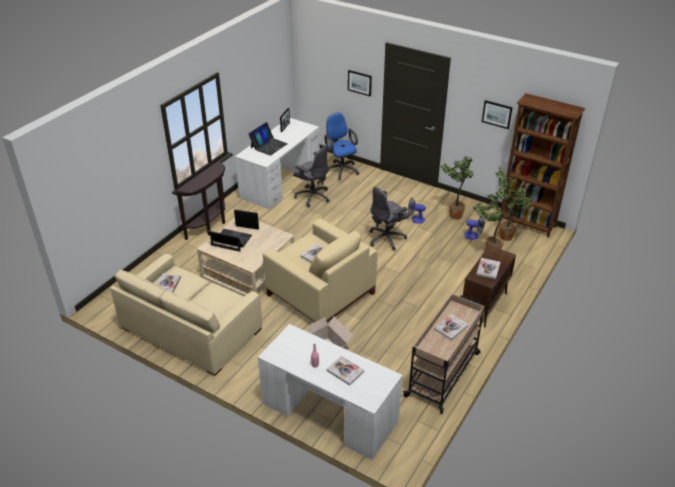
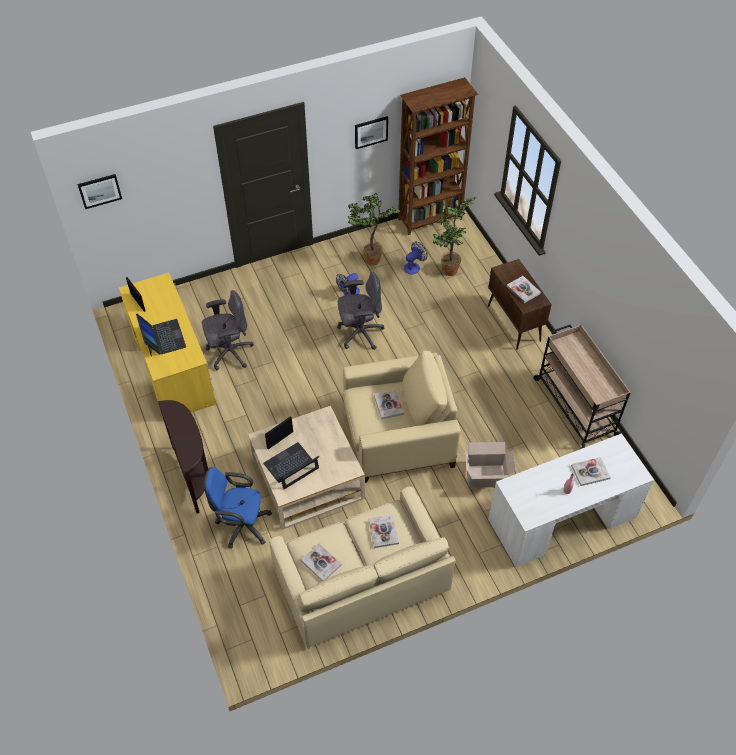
camera: 55 degrees left, 15 degrees up
(281, 182) = (173, 366): white desk -> yellow desk
(341, 169) = (203, 300): blue office chair -> blue office chair (241, 525)
(360, 82) = (186, 190): picture -> picture (99, 190)
(387, 239) = (359, 333): grey office chair -> grey office chair turned 105 degrees counterclockwise
(451, 327) = (583, 364): book -> book (383, 531)
(507, 237) = (437, 245): potted plant -> none

